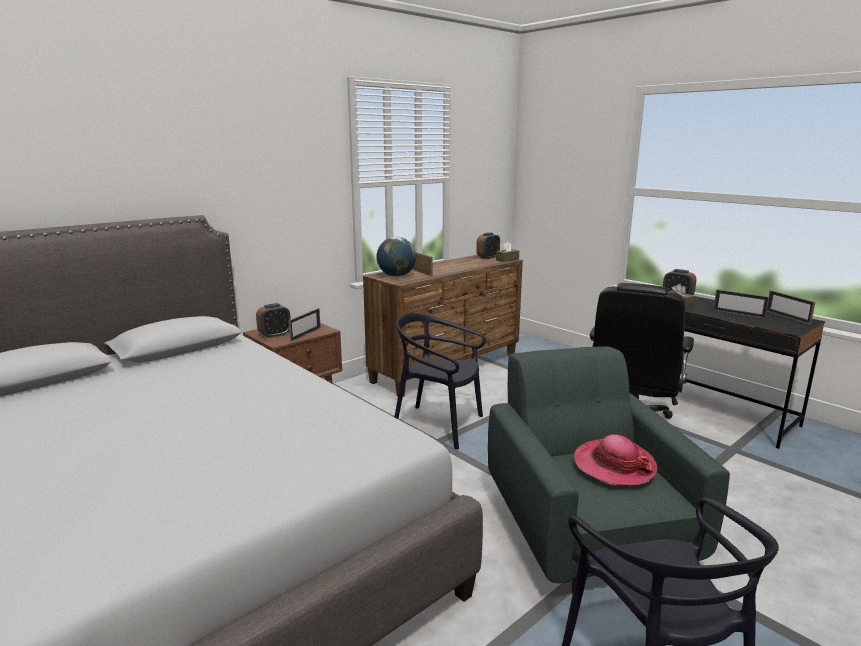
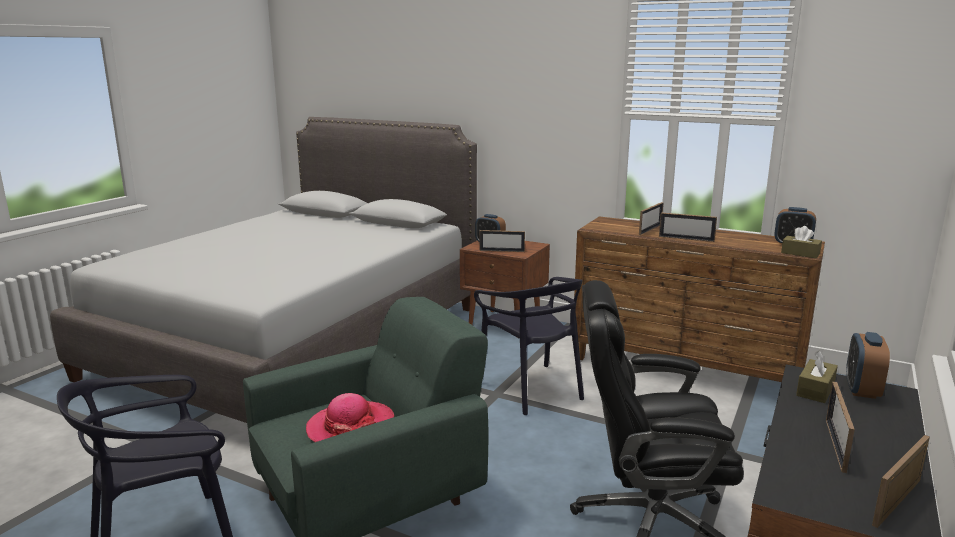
camera: 70 degrees right, 0 degrees up
(396, 276) = (615, 225): globe -> none
(438, 425) = (531, 389): black chair -> black chair turned 150 degrees clockwise
(454, 270) = (686, 239): none -> picture frame

